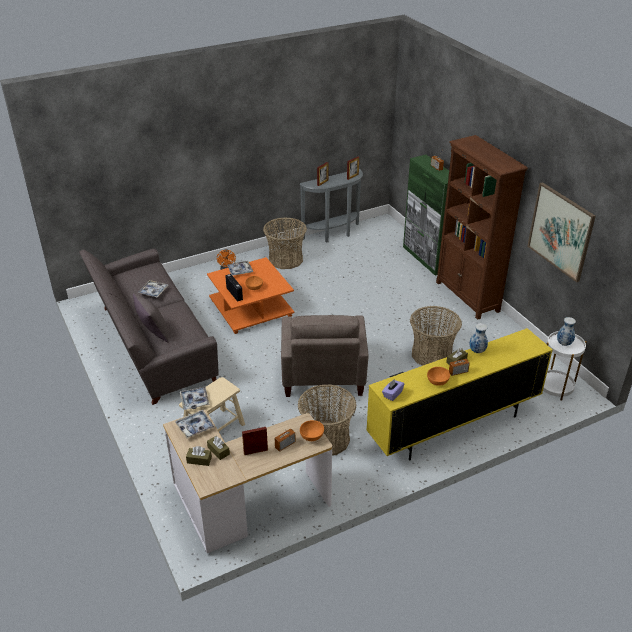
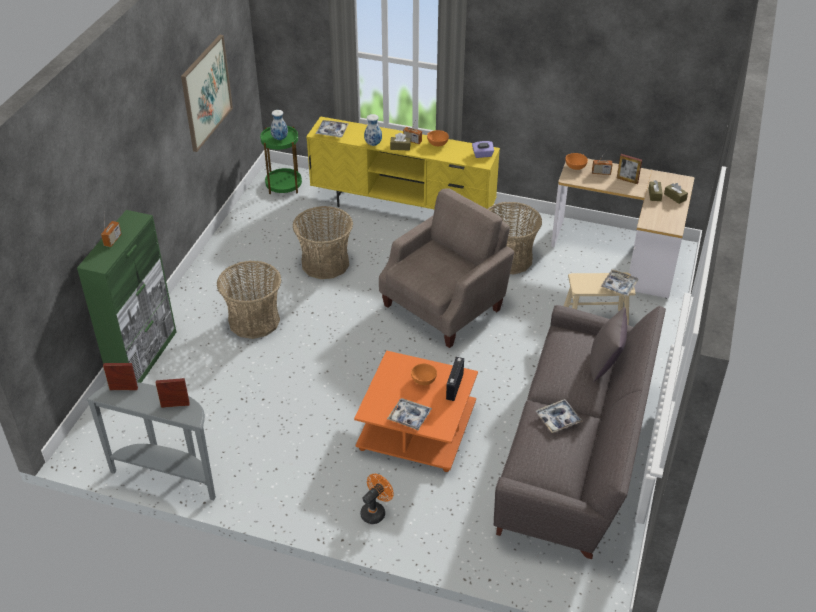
camera: 135 degrees left, 5 degrees up
(195, 427) = (658, 219): tray -> tray (332, 132)
(285, 259) = (283, 476): basket -> basket (254, 321)
(467, 297) = (196, 289): brown bookcase -> none
(555, 387) = (283, 185): white side table -> green side table

